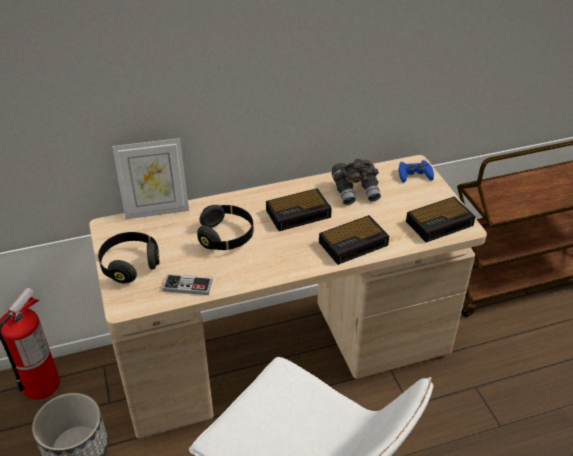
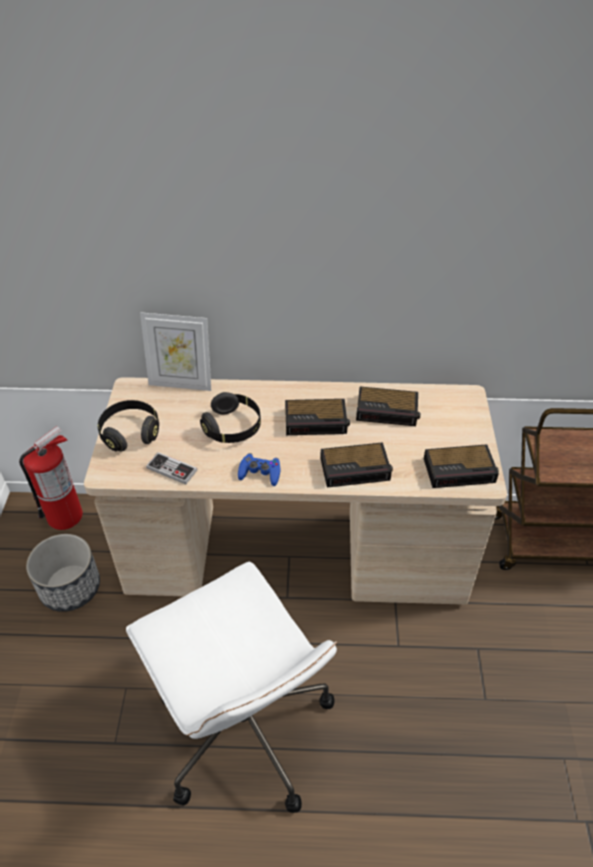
camera: 20 degrees right, 5 degrees up
(356, 191) = (388, 410): grey binoculars -> alarm clock
(414, 174) = (461, 407): blue game controller -> blue game controller (260, 473)

